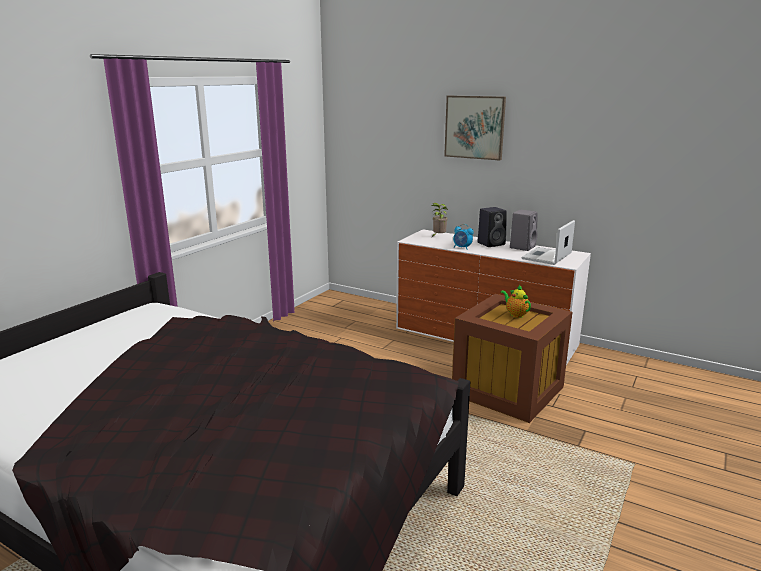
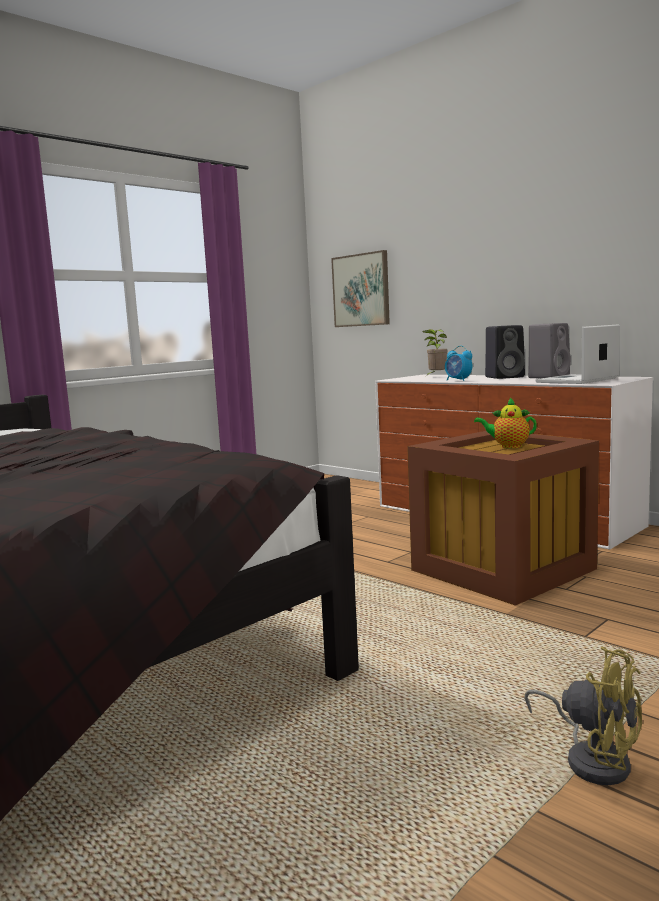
camera: 15 degrees right, 10 degrees down
(474, 127) = (480, 222): picture -> picture (361, 290)
(515, 314) = (508, 446): teapot -> teapot turned 60 degrees counterclockwise
(614, 535) = (592, 759): none -> yellow fan

